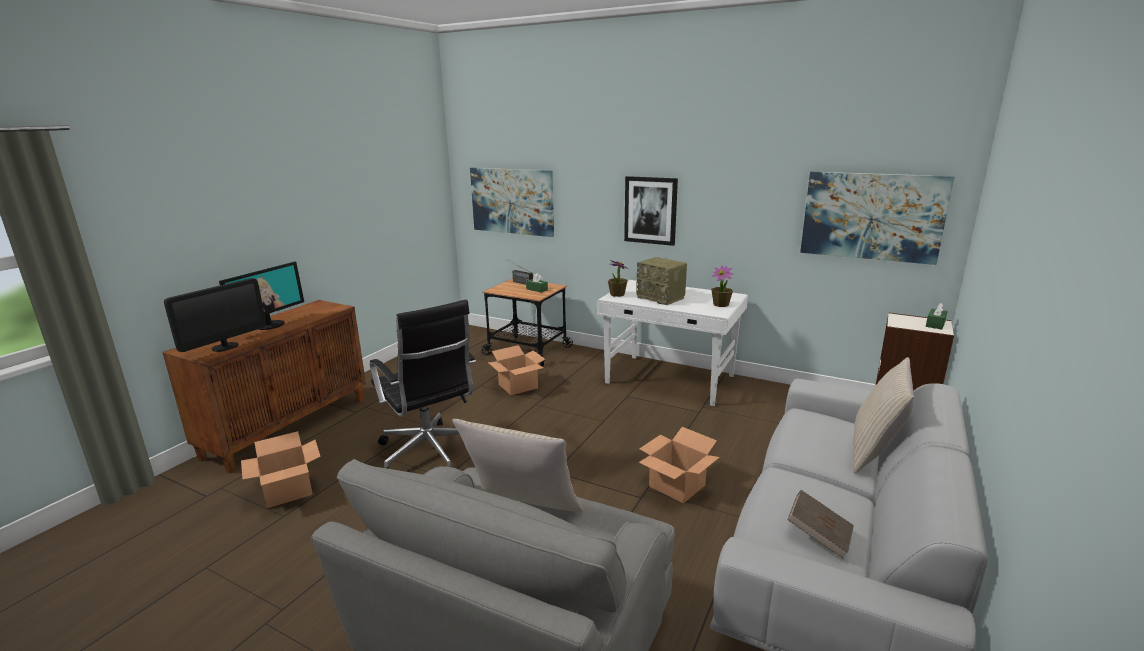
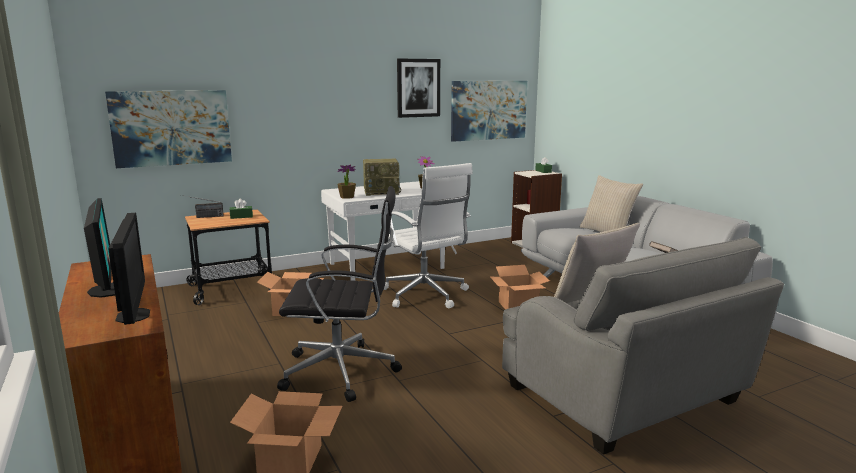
camera: 55 degrees left, 5 degrees down
(628, 425) = (426, 295): none -> white office chair
(650, 210) = (334, 122): picture -> picture (418, 88)

